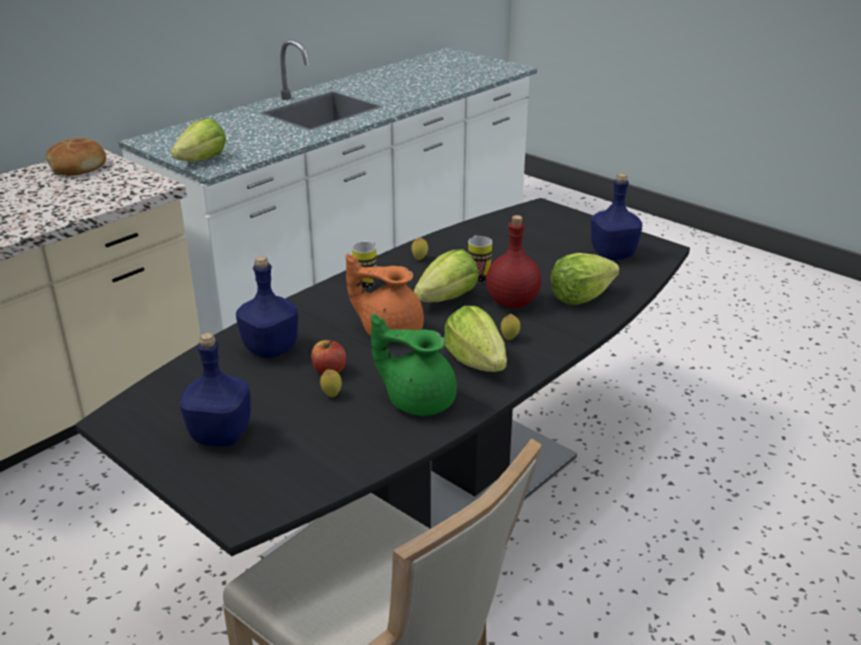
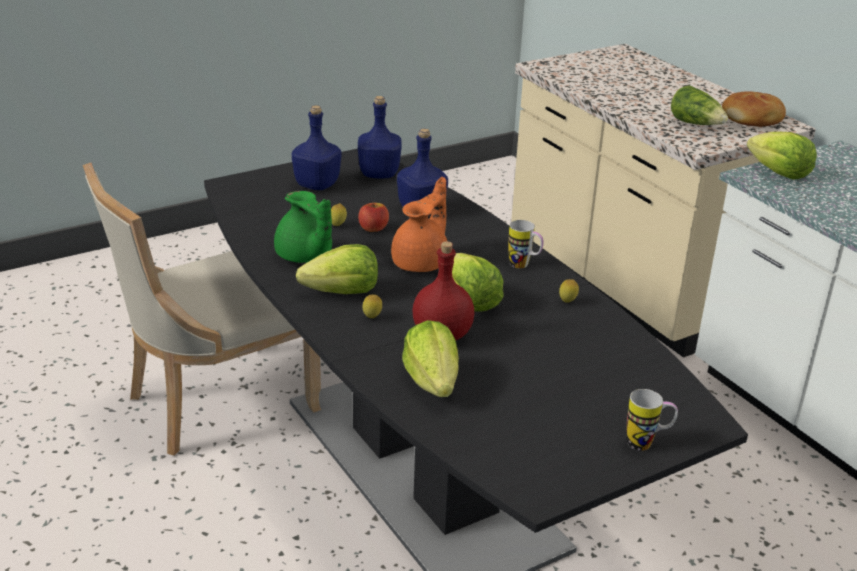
camera: 105 degrees right, 0 degrees up
(96, 187) = (696, 124): none -> lettuce
(418, 400) = (305, 257): green teapot -> green teapot turned 105 degrees clockwise
(477, 275) = (513, 328): mug -> mug (647, 444)
(612, 254) = (534, 440): blue bottle -> blue bottle (379, 173)

